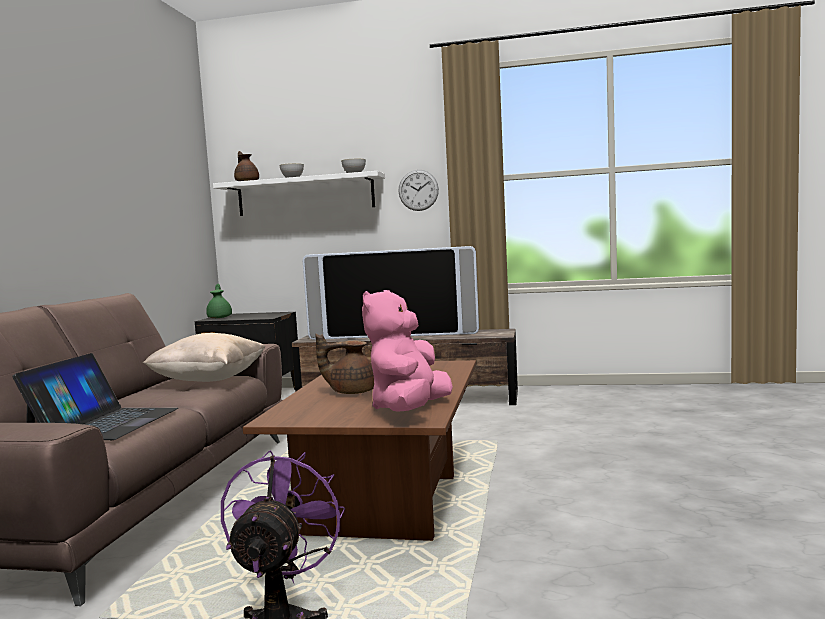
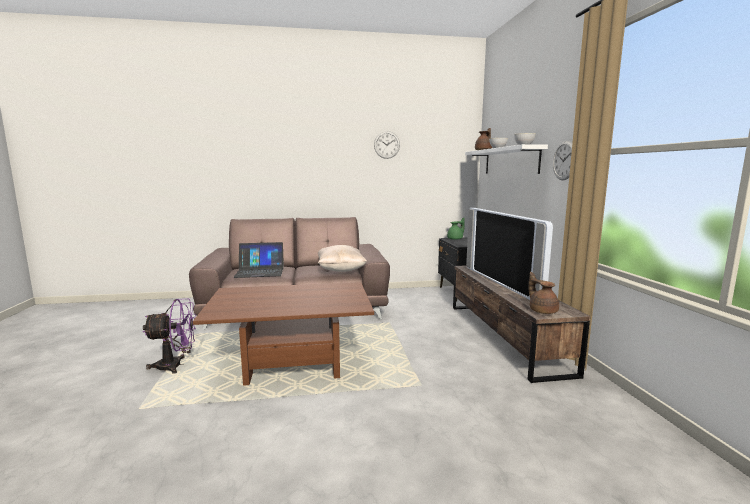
camera: 70 degrees right, 5 degrees up
(119, 161) = (386, 145): none -> wall clock
(351, 392) = (279, 294): brown teapot -> brown teapot (542, 311)
(410, 410) = (232, 310): pink plush toy -> none

